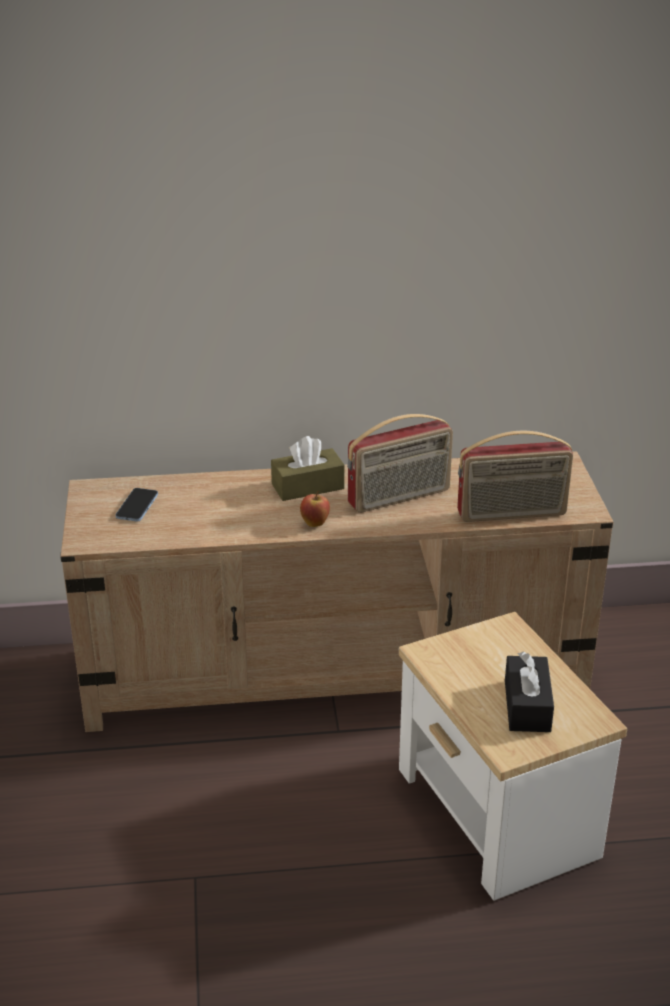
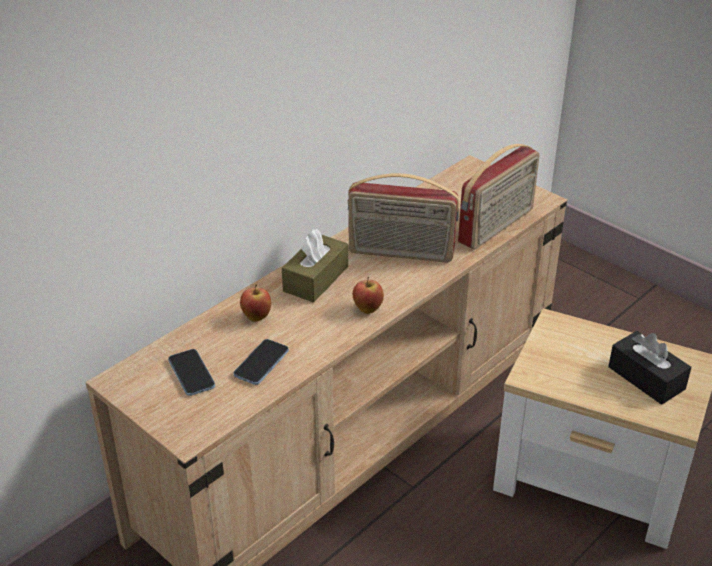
camera: 40 degrees left, 5 degrees up
(190, 522) = (261, 363): none -> phone
(229, 492) = (256, 317): none -> apple
(400, 498) = (401, 253): radio -> radio turned 75 degrees clockwise

